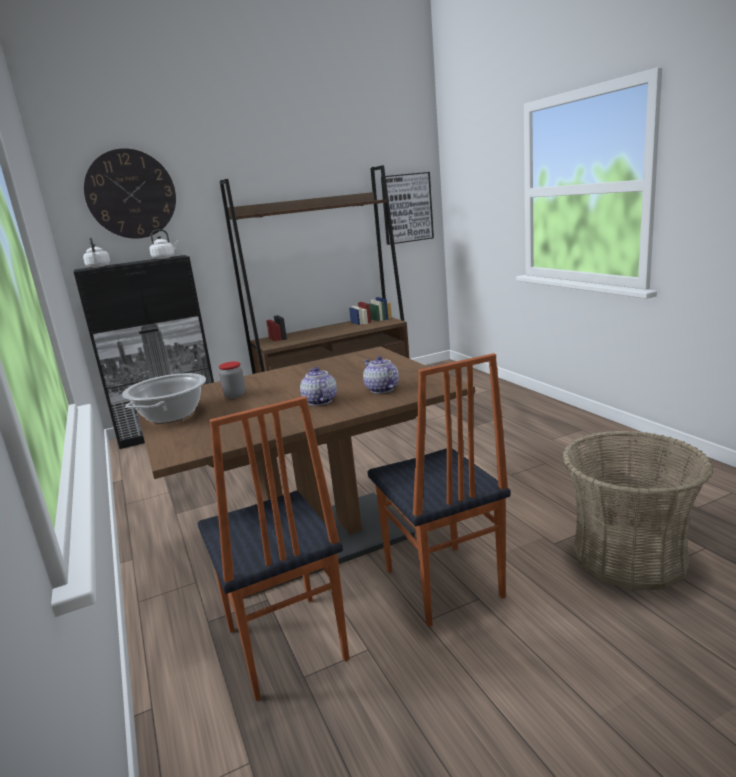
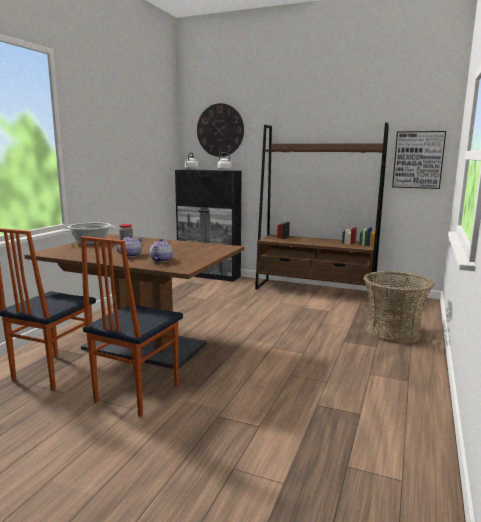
camera: 45 degrees right, 5 degrees down
(629, 556) = (232, 450): basket -> basket (393, 332)

